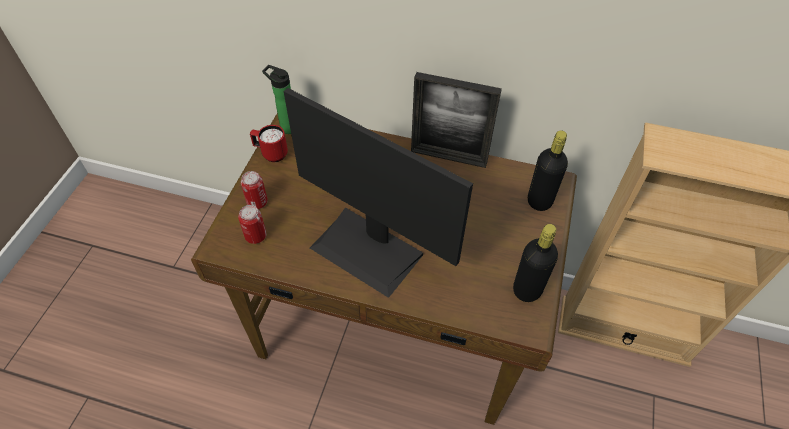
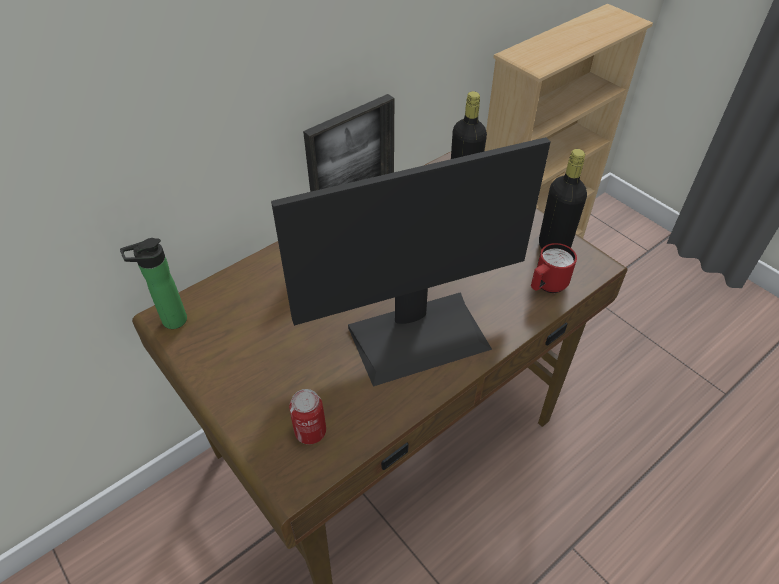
camera: 55 degrees left, 5 degrees down
(257, 202) = (259, 406): can -> none
(271, 154) = (197, 356): red mug -> red mug (546, 286)

